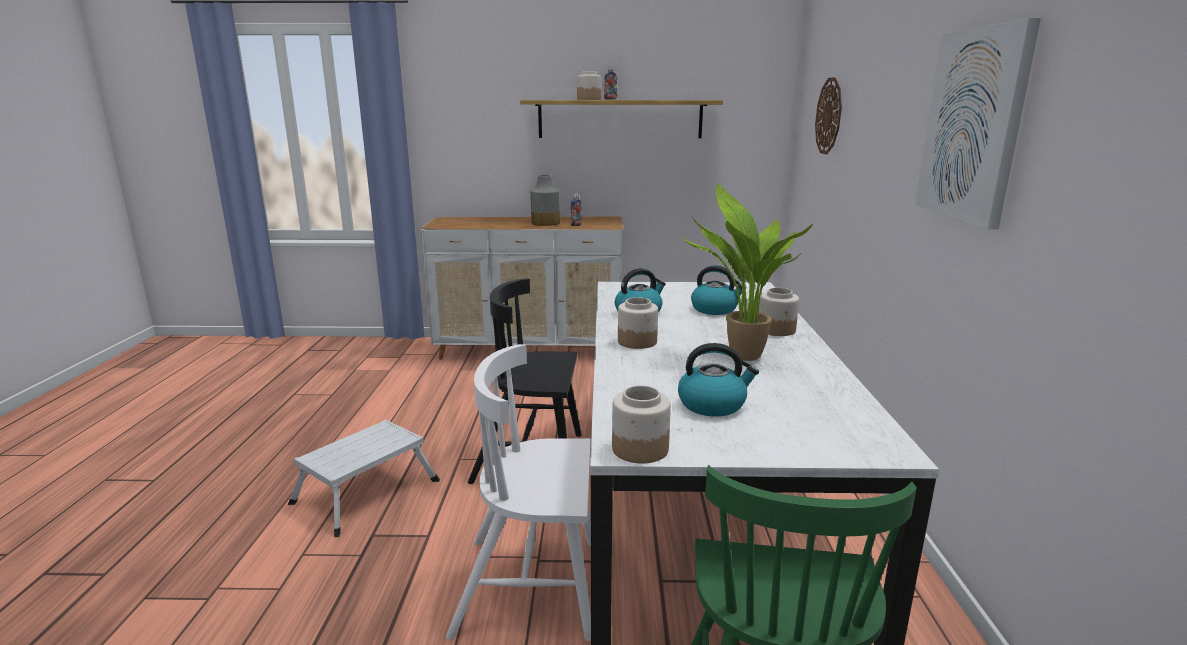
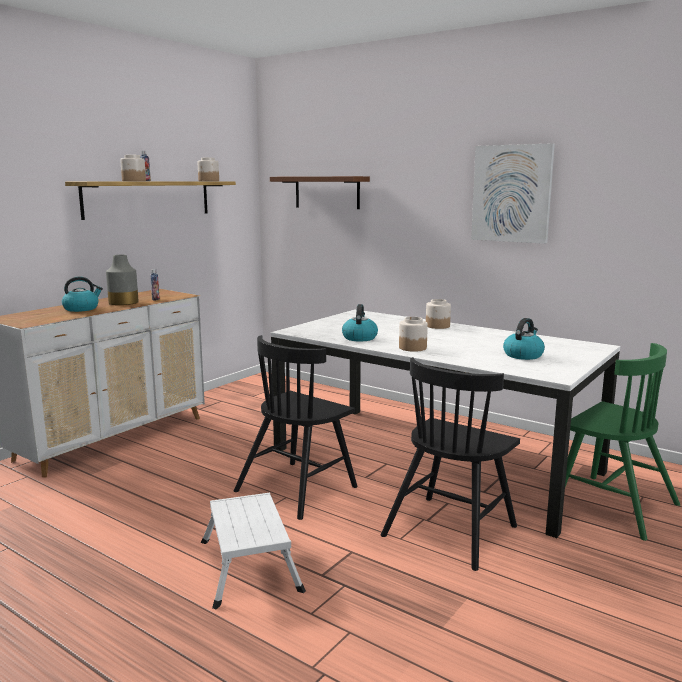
camera: 55 degrees left, 5 degrees down
(538, 585) = (452, 527): white chair -> black chair
(639, 449) = (561, 375): jar -> jar (208, 181)
(715, 309) = (383, 326): kettle -> kettle (81, 309)
(740, 357) = (467, 339): potted plant -> none
(829, 116) = (327, 192): wall clock -> brown shelf

